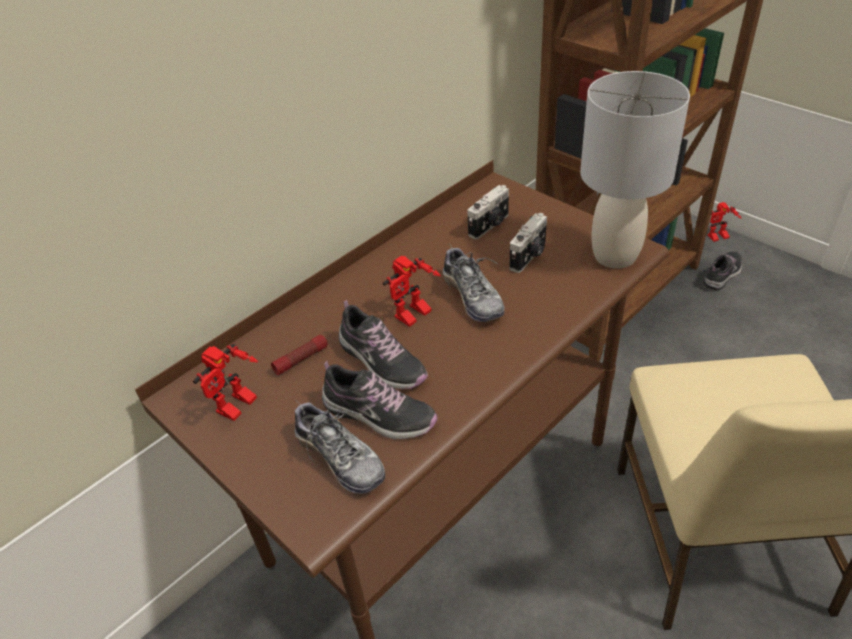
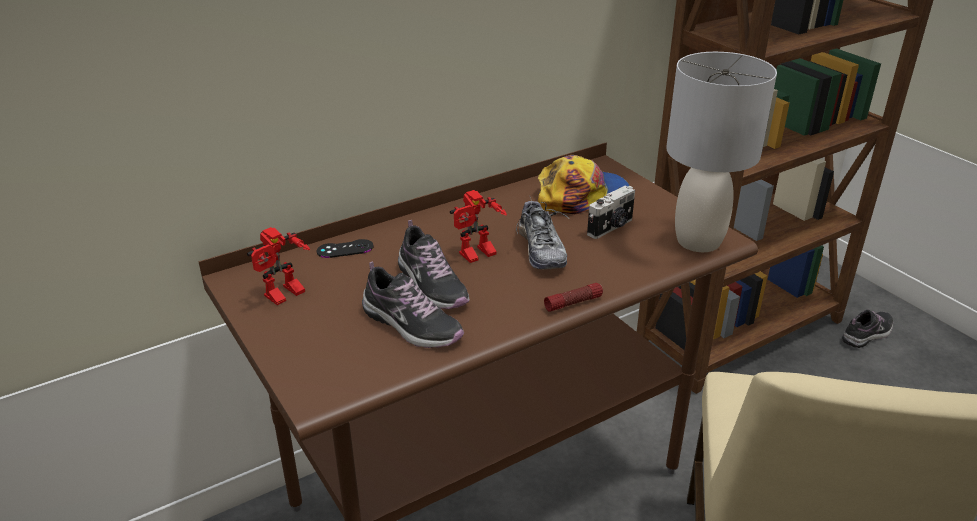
camera: 10 degrees right, 10 degrees down
(279, 336) = (345, 249): none -> black game controller
(301, 359) = (357, 270): flashlight -> flashlight (573, 303)
(340, 458) = (361, 351): shoe -> none
(490, 225) = (583, 197): camera -> cap
(718, 238) = (873, 298): toy robot -> none

